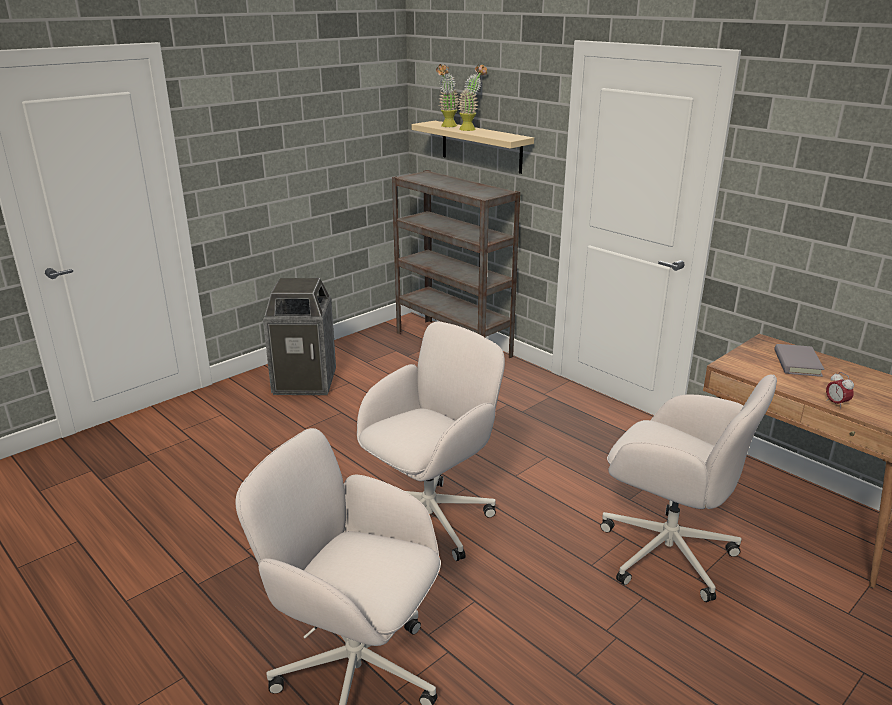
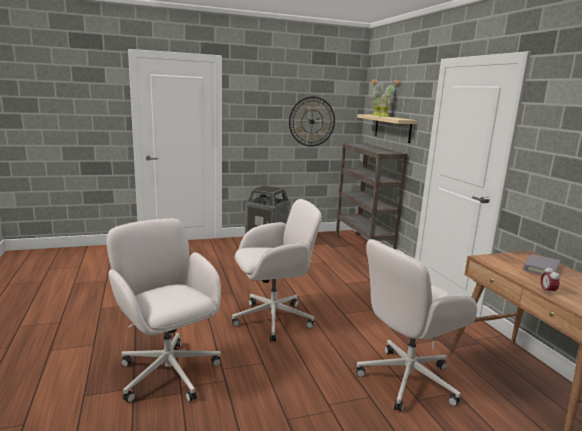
camera: 25 degrees right, 10 degrees down
(332, 145) = (312, 121): none -> wall clock
(666, 554) = (407, 380): white office chair -> white office chair turned 90 degrees clockwise

